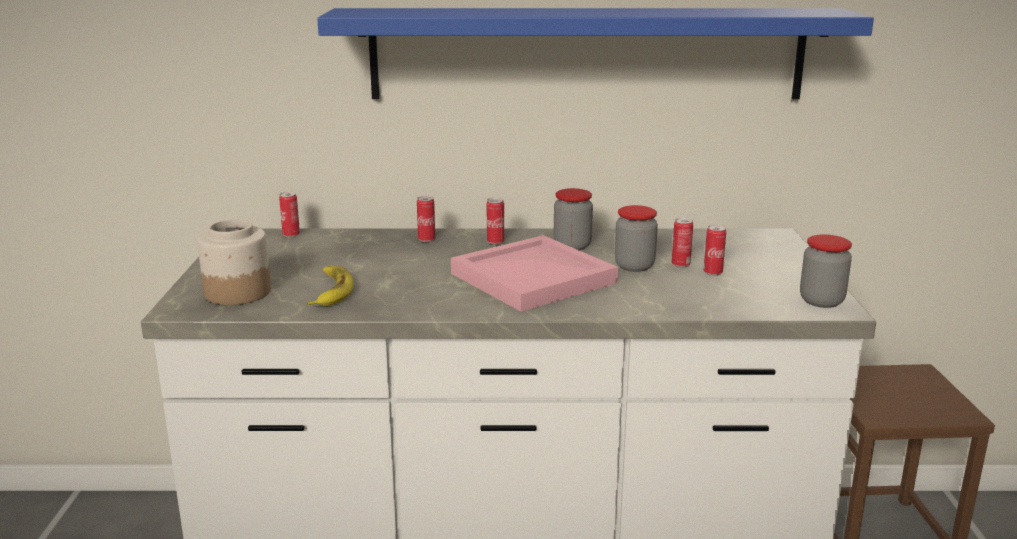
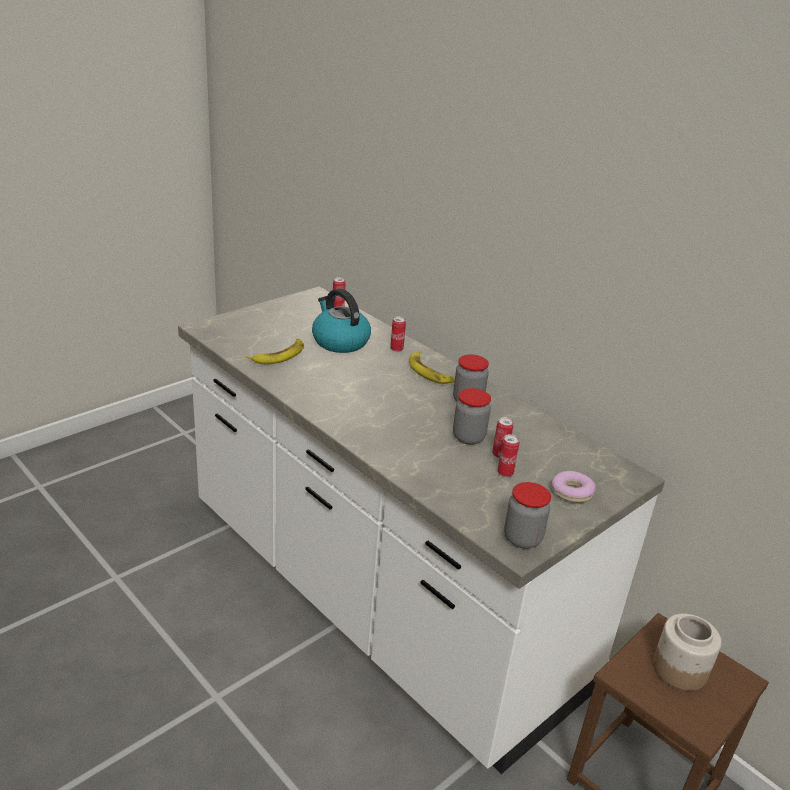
camera: 45 degrees right, 10 degrees up
(237, 293) = (241, 332): jar -> jar (679, 669)
(361, 256) = (339, 341): none -> kettle
(495, 242) = (429, 372): can -> banana
(535, 278) = (392, 409): pink tray -> none
(586, 54) = (538, 254): blue shelf -> none
(773, 261) = (571, 492): none -> donut

